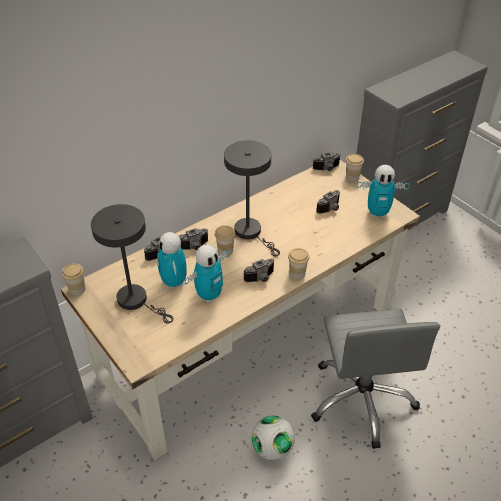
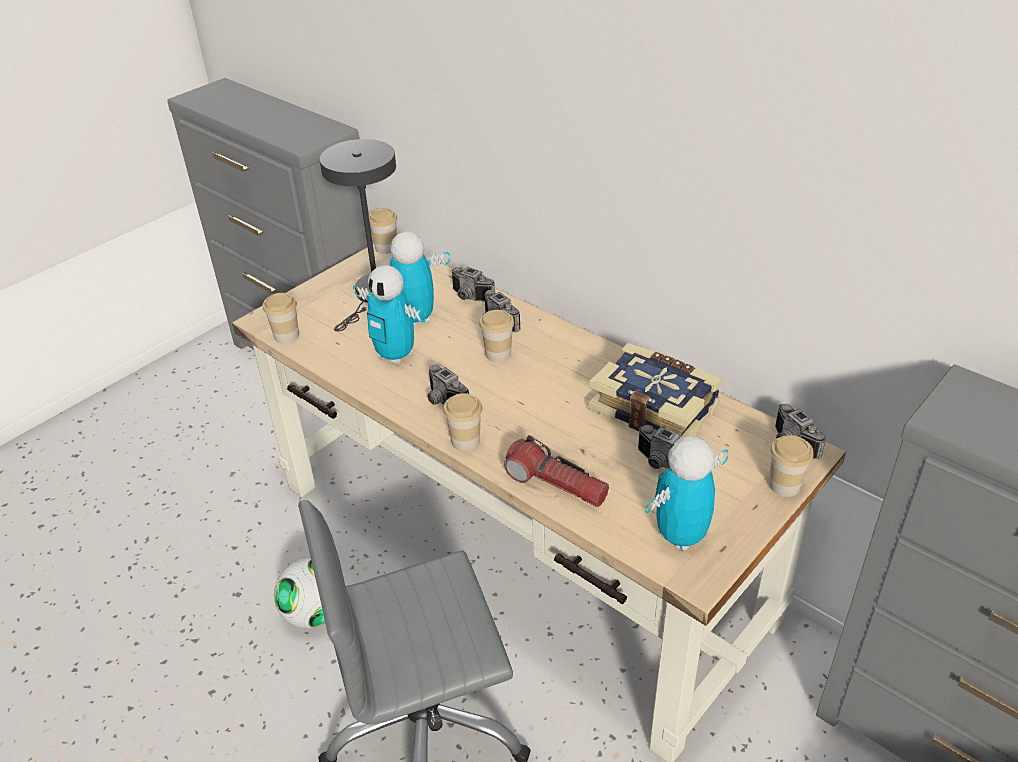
camera: 80 degrees right, 5 degrees down
(164, 350) = (286, 336): none -> cup
(251, 233) = (551, 374): grey table lamp -> none
(290, 202) = (655, 408): none -> book
(337, 245) = (556, 484): none -> flashlight
(377, 213) = (680, 537): toy robot -> toy robot turned 60 degrees clockwise

